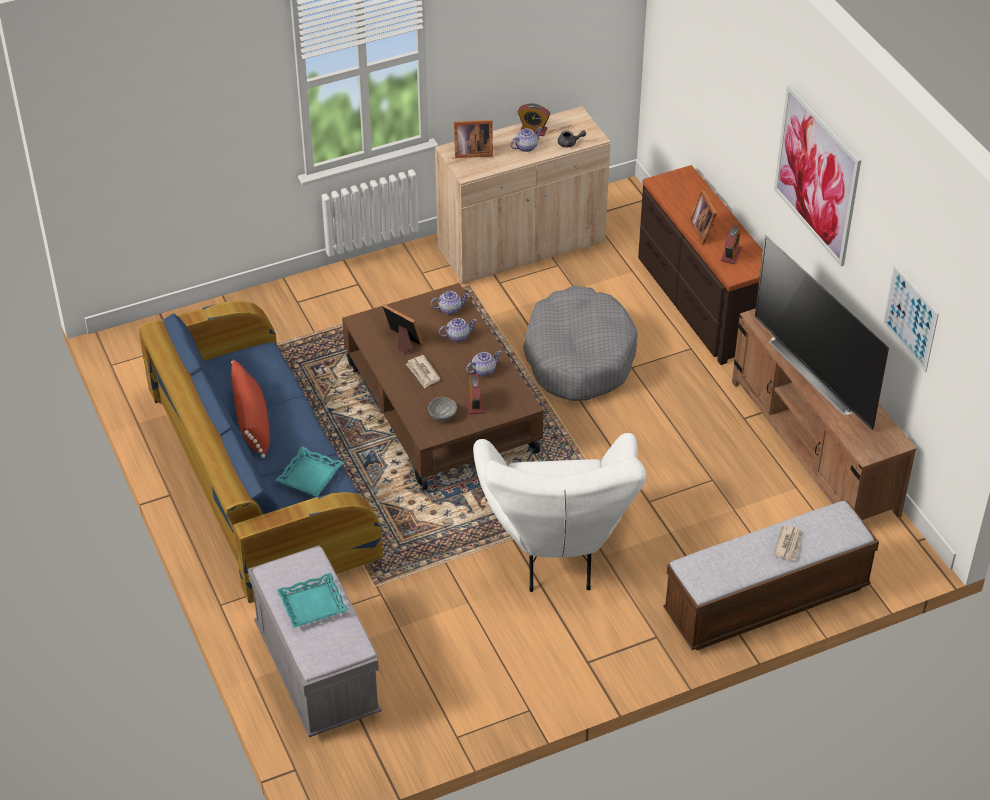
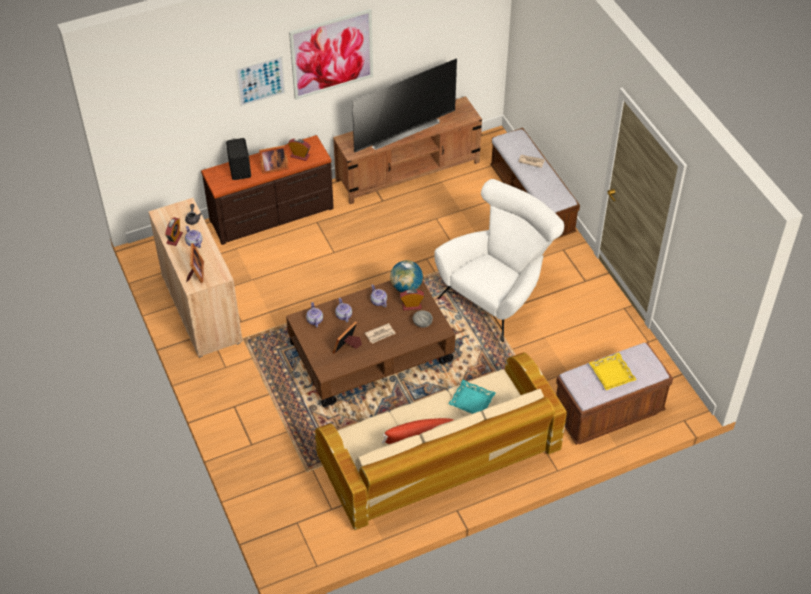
camera: 90 degrees left, 5 degrees up
(259, 477) = (438, 456): blue sofa -> beige sofa
(312, 604) = (611, 374): turquoise tray -> yellow tray
(317, 672) = (608, 413): grey bench -> brown bench
(511, 399) = (406, 287): none -> globe
(557, 549) = (497, 293): white armchair -> white armchair turned 45 degrees counterclockwise
(579, 357) = (322, 279): grey dog bed -> none
(696, 200) = (240, 169): none -> black speaker
(910, 318) = (437, 44): picture -> picture (260, 81)

